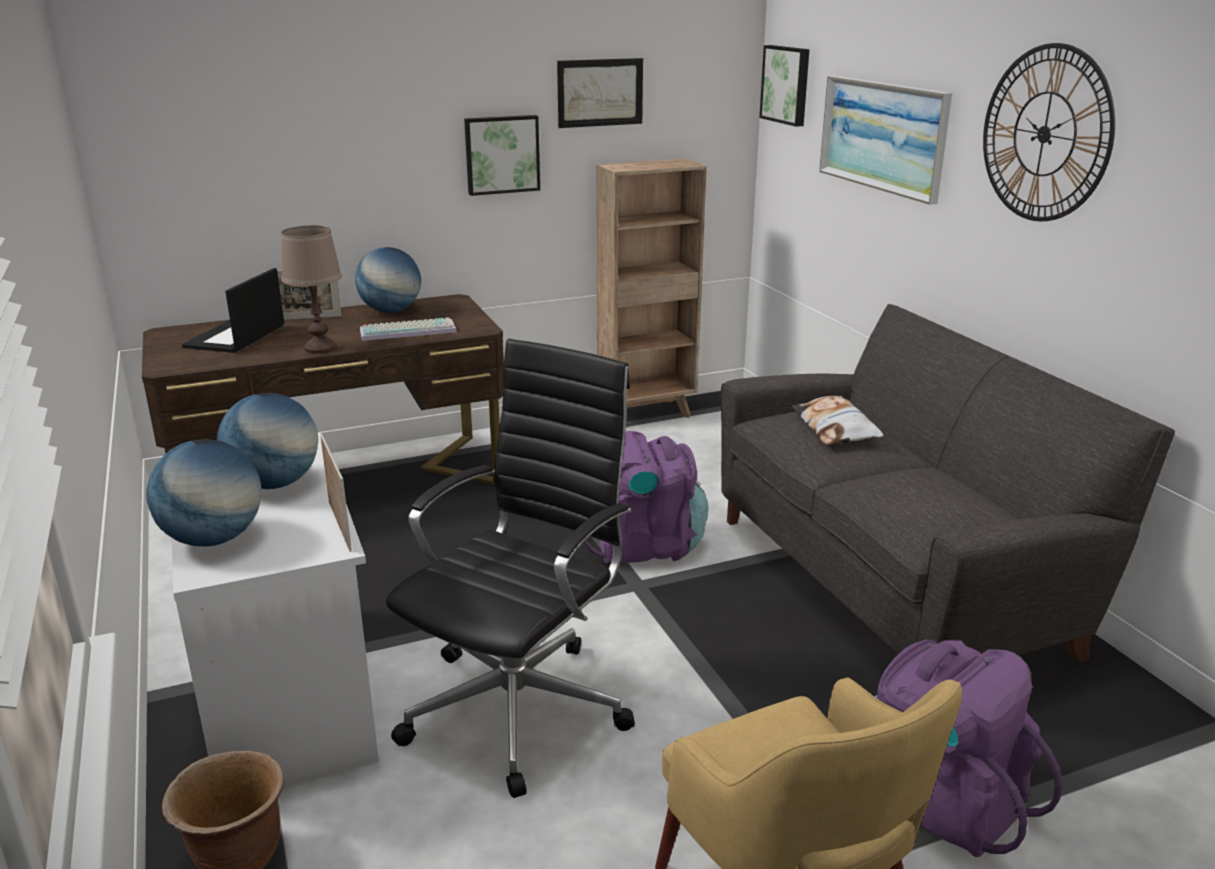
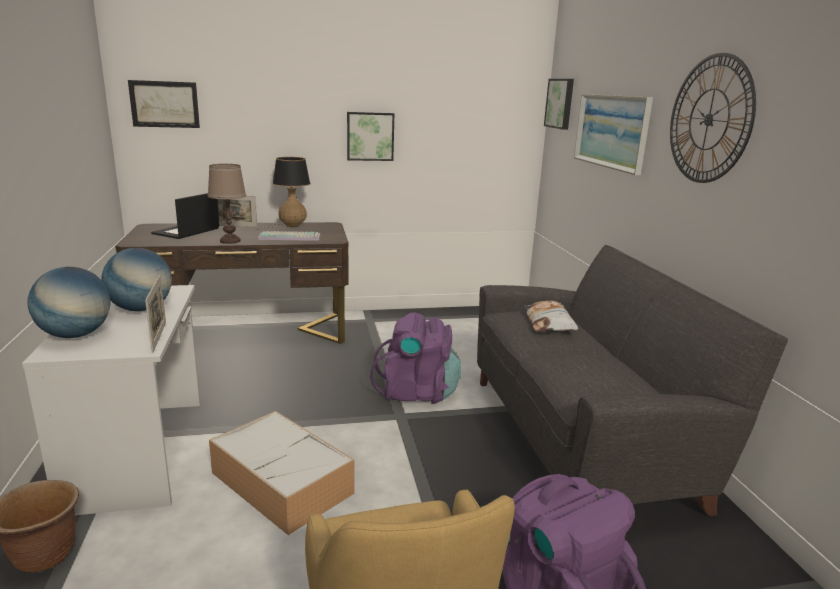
camera: 10 degrees right, 5 degrees down
(391, 311) = (288, 227): globe -> table lamp
(521, 705) = (283, 483): black office chair -> storage box
(600, 92) = (437, 102): picture -> picture (164, 104)
(647, 414) = (456, 313): brown bookcase -> none

